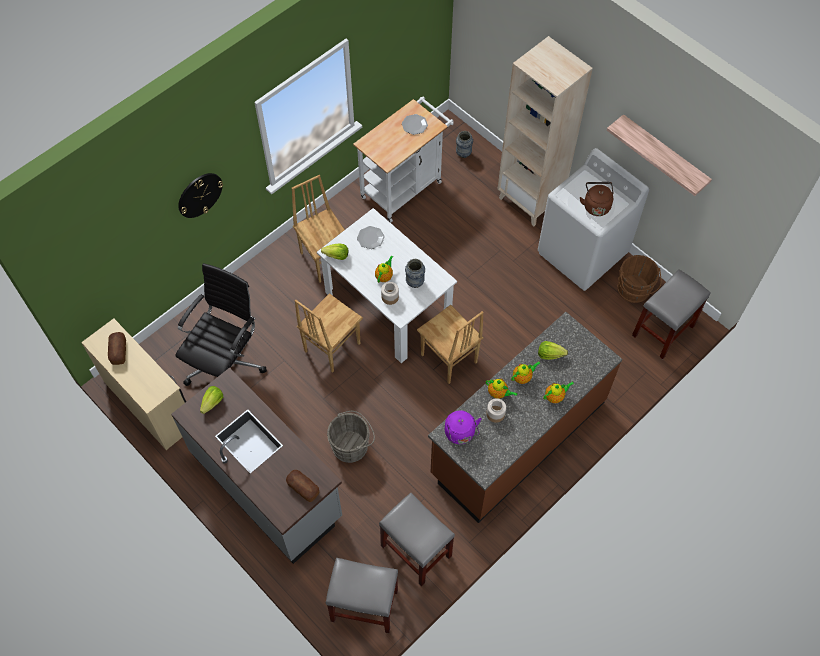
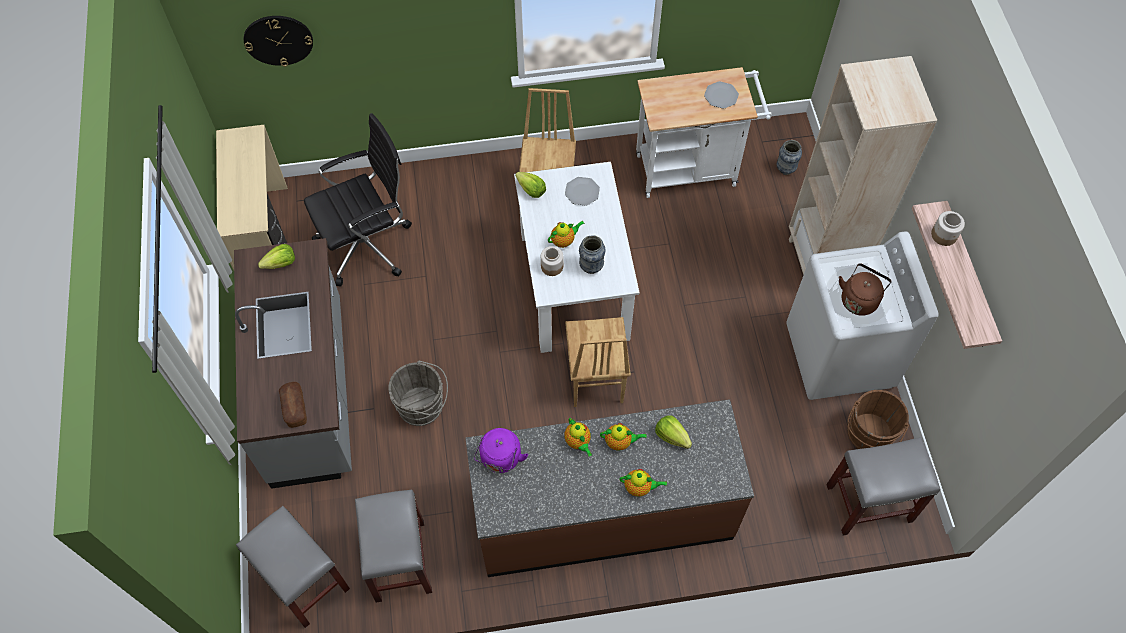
camera: 35 degrees right, 0 degrees up
(118, 351) = (241, 159): bread -> none
(199, 195) = (412, 38): wall clock -> wall clock (278, 40)
(331, 347) = (483, 291): brown chair -> none
(495, 414) = (556, 463): jar -> jar (944, 235)

